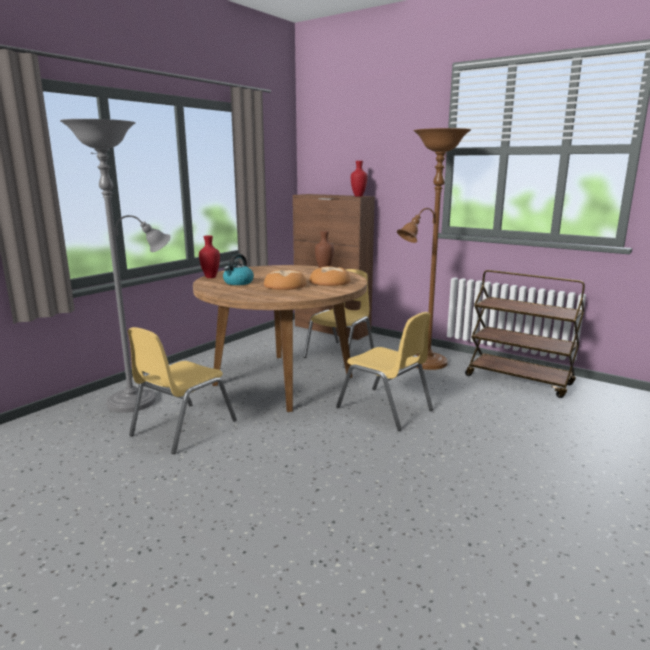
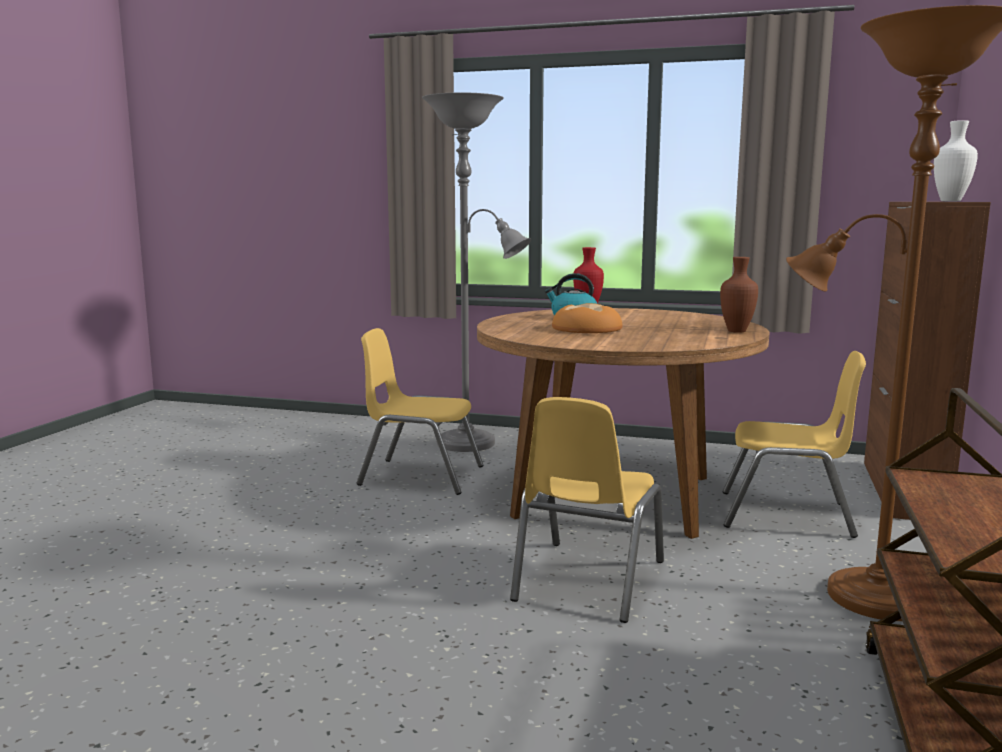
camera: 70 degrees right, 5 degrees down
(329, 282) = (649, 338): bread -> none
(359, 196) = (951, 201): red vase -> white vase

